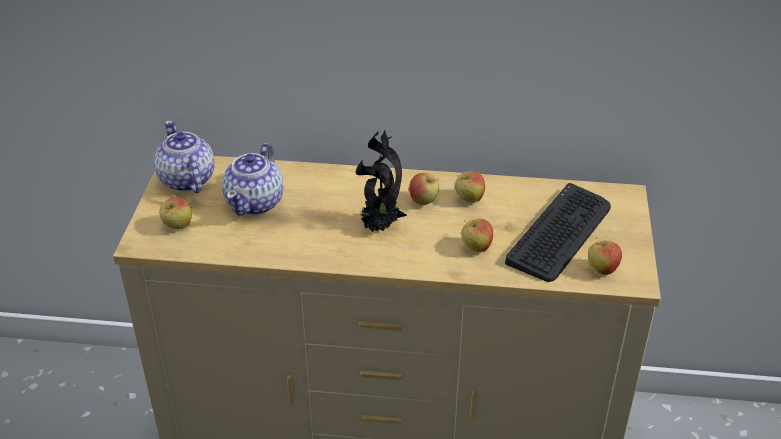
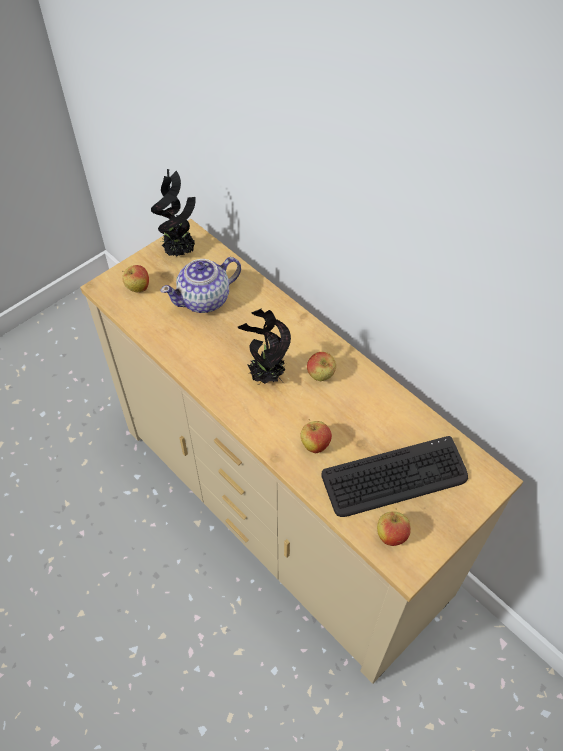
camera: 40 degrees right, 15 degrees up
(186, 180) = (180, 252): teapot -> potted plant
(469, 199) = (357, 396): apple -> none

